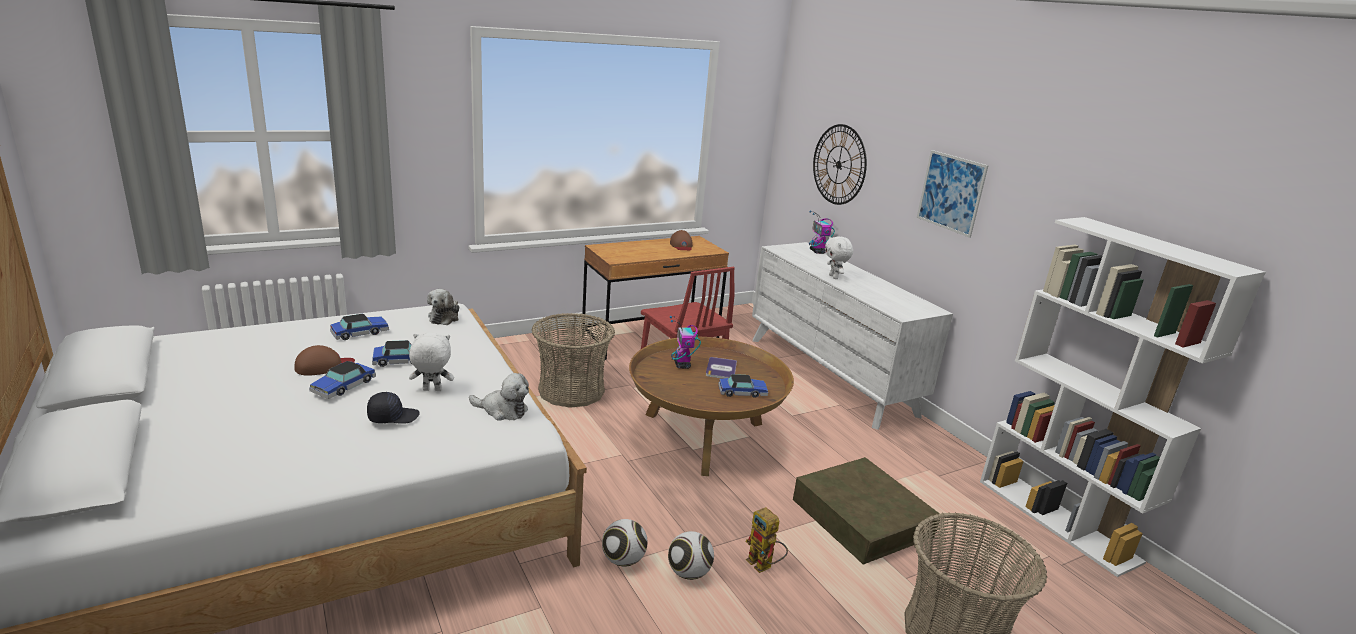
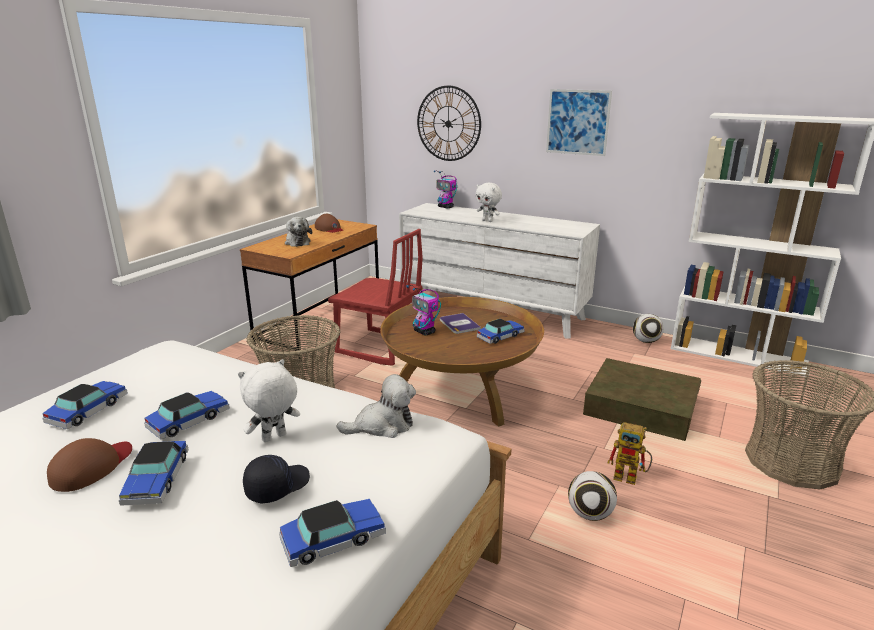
camera: 30 degrees left, 0 degrees up
(384, 458) = (333, 539): none -> toy car
(445, 317) = (175, 358): plush toy -> plush toy (297, 242)
(623, 560) = (529, 532): football -> football (646, 341)

